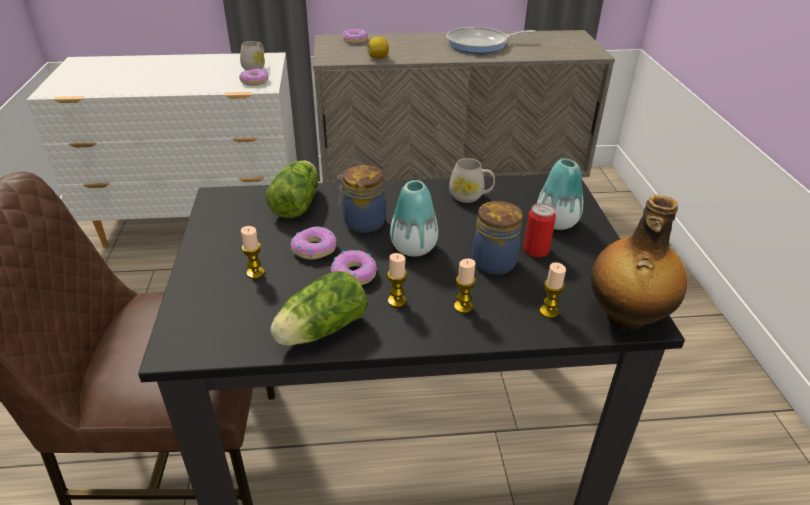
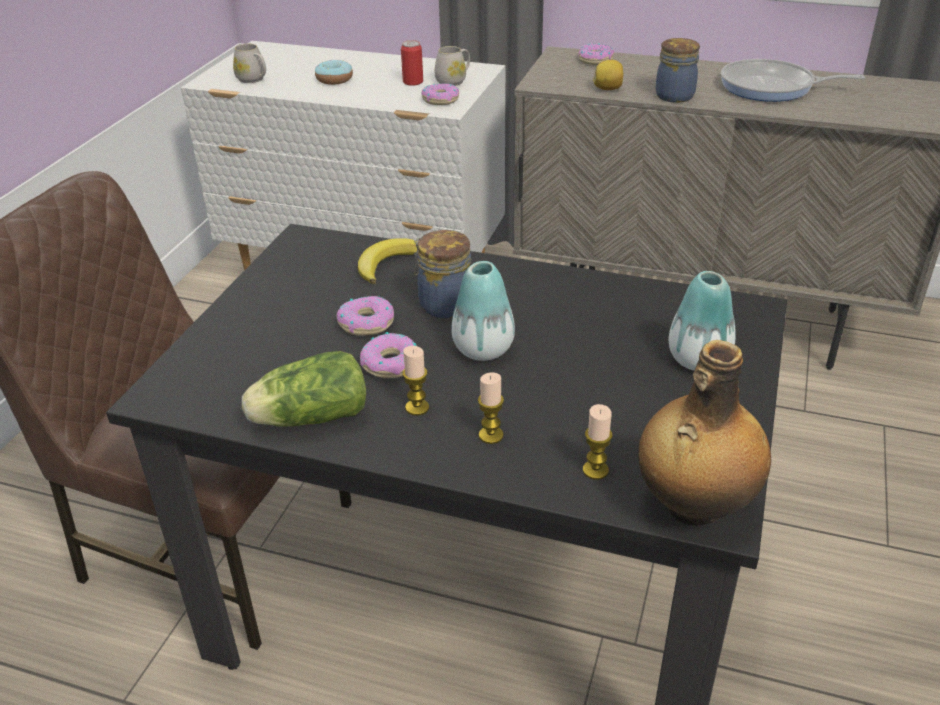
camera: 25 degrees right, 0 degrees up
(160, 77) = (334, 79): none -> donut
(255, 273) = (284, 336): candle -> none
(298, 202) = (385, 263): lettuce -> banana
(470, 196) = (605, 300): white mug -> white mug (254, 80)
(495, 261) = (573, 390): jar -> jar (676, 95)
(536, 250) = (640, 389): can -> can (413, 82)

